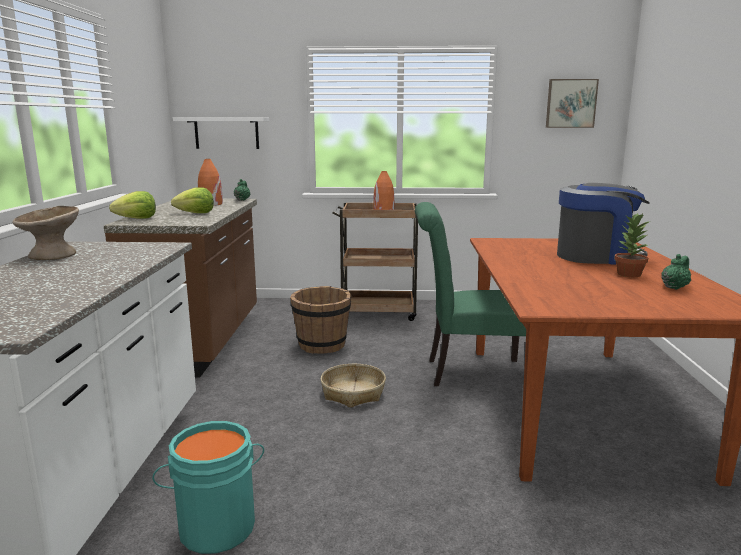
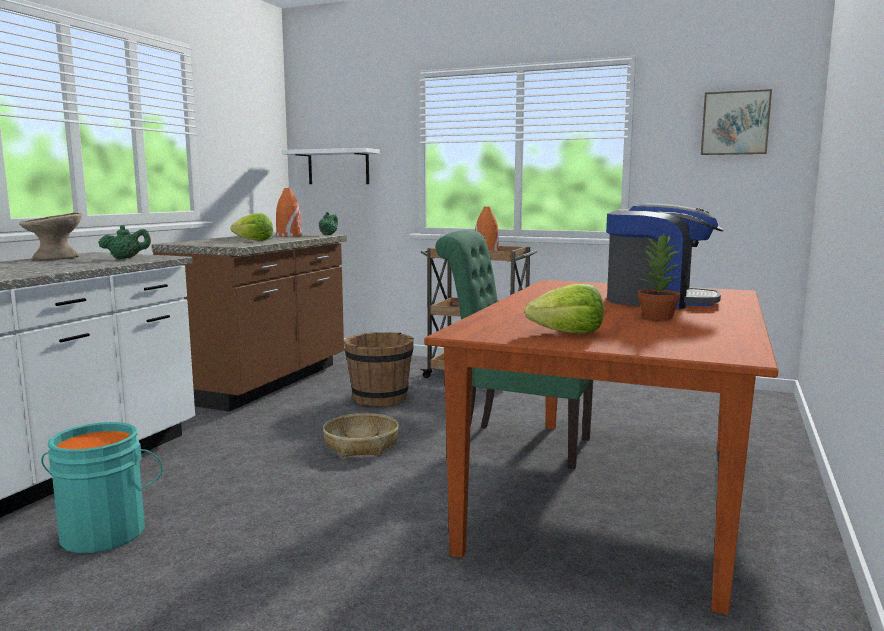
camera: 20 degrees right, 5 degrees down
(137, 218) = (191, 241): lettuce -> lettuce (568, 333)
(674, 287) = (688, 330): green teapot -> green teapot (126, 258)

